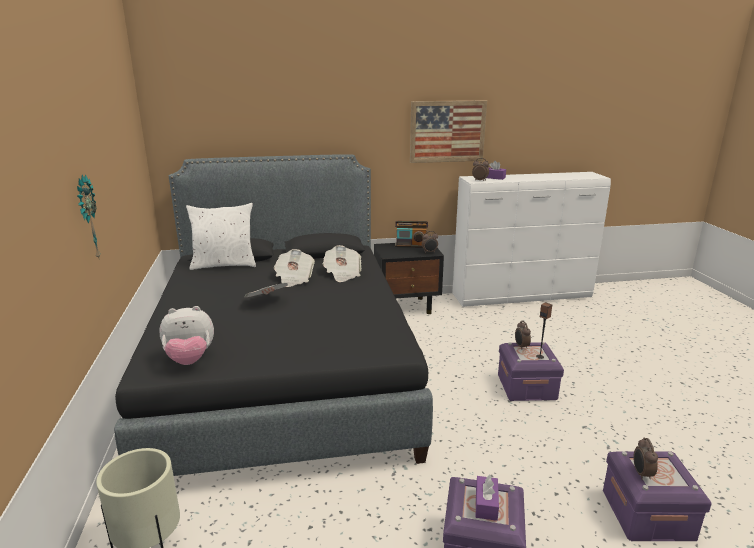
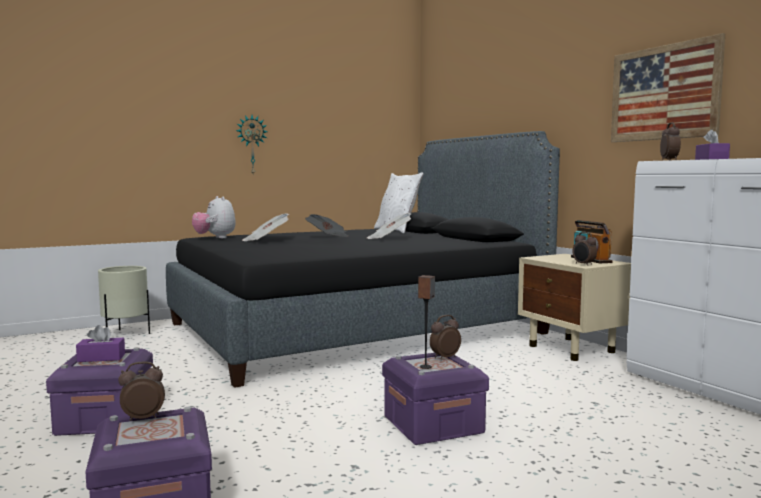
camera: 70 degrees right, 15 degrees down
(342, 274) = (422, 243): newspaper -> newspaper (266, 240)
(407, 307) = (572, 349): black nightstand -> beige nightstand

